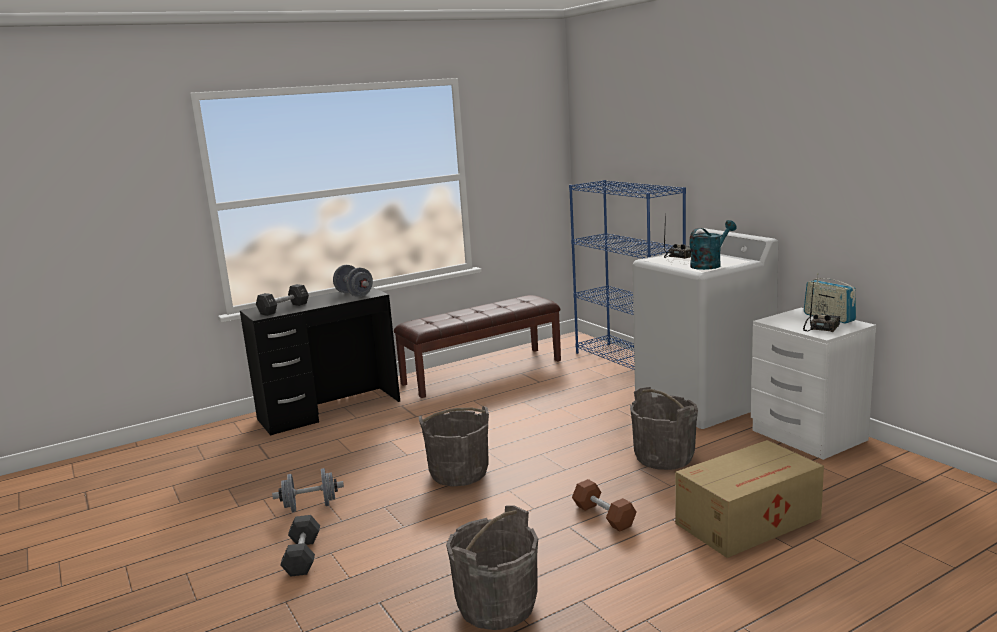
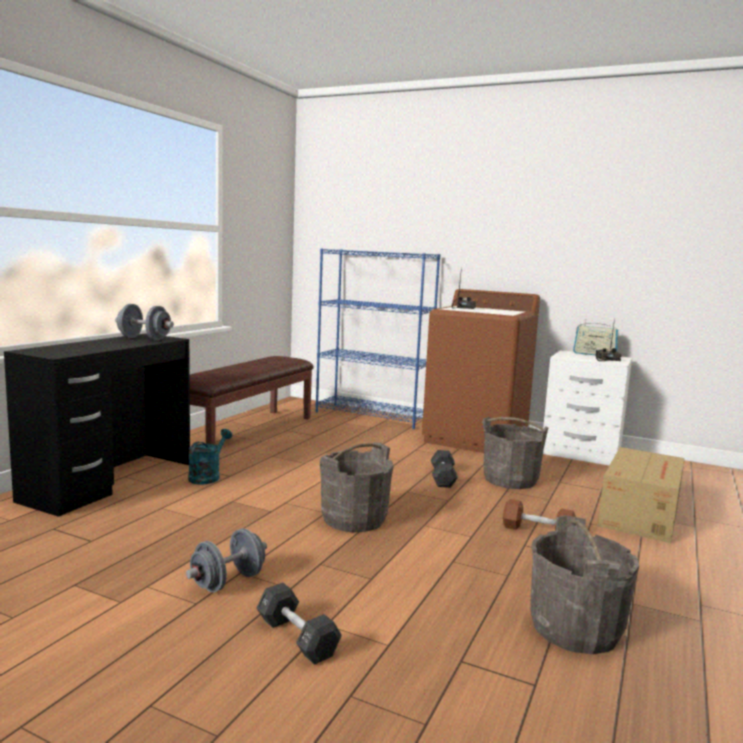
camera: 35 degrees left, 5 degrees down
(284, 309) = (74, 349): black dumbbell -> black dumbbell (443, 478)
(703, 402) = (476, 439): white washing machine -> brown washing machine
(709, 265) = (503, 312): turquoise watering can -> turquoise watering can (207, 476)

